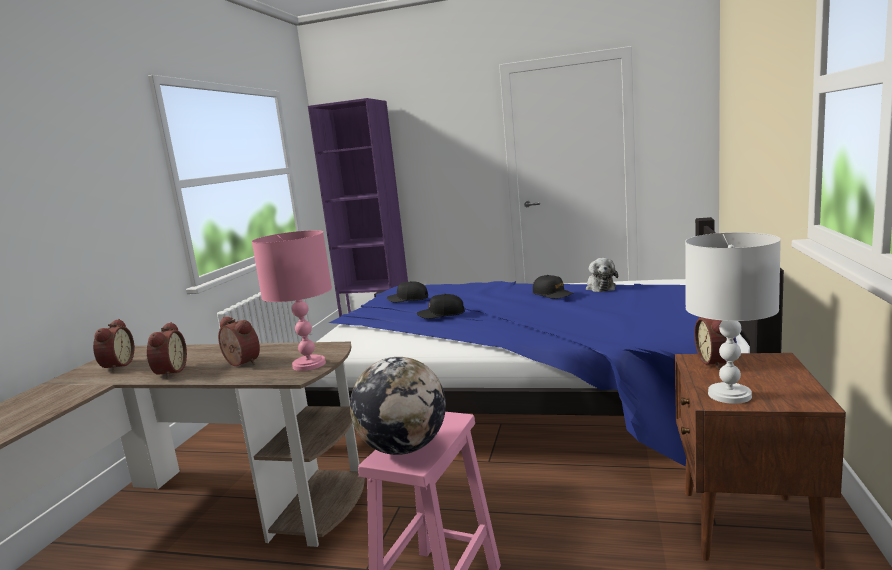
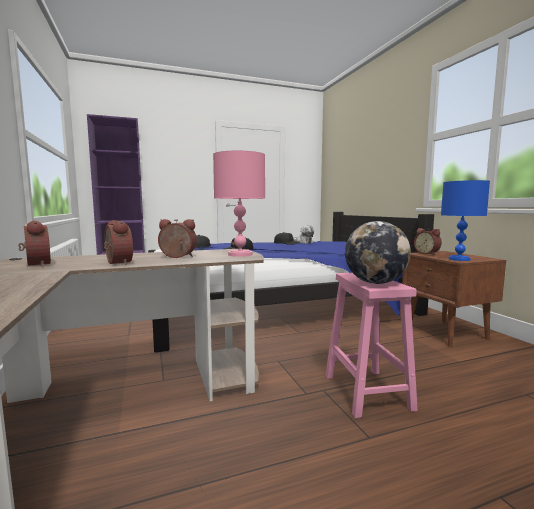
camera: 35 degrees left, 5 degrees down
(730, 395) = (459, 259): white table lamp -> blue table lamp

